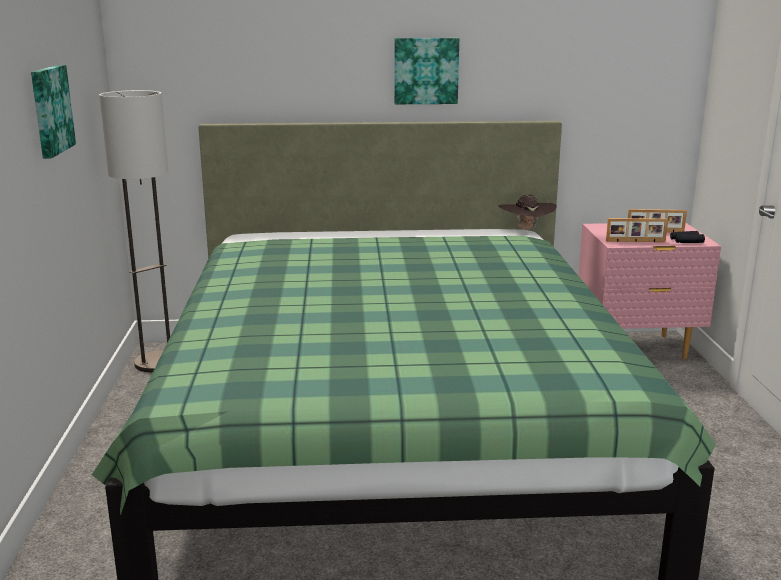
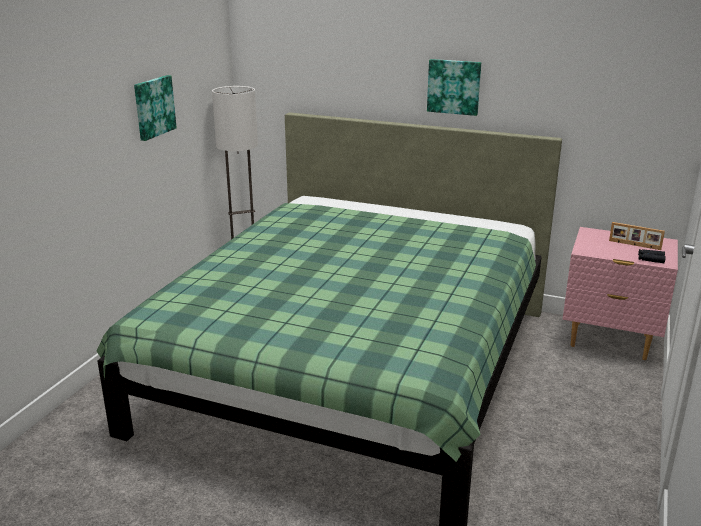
camera: 25 degrees right, 5 degrees up
(526, 229) = (519, 225): brown hat -> none
(635, 241) = (603, 252): picture frame -> none

